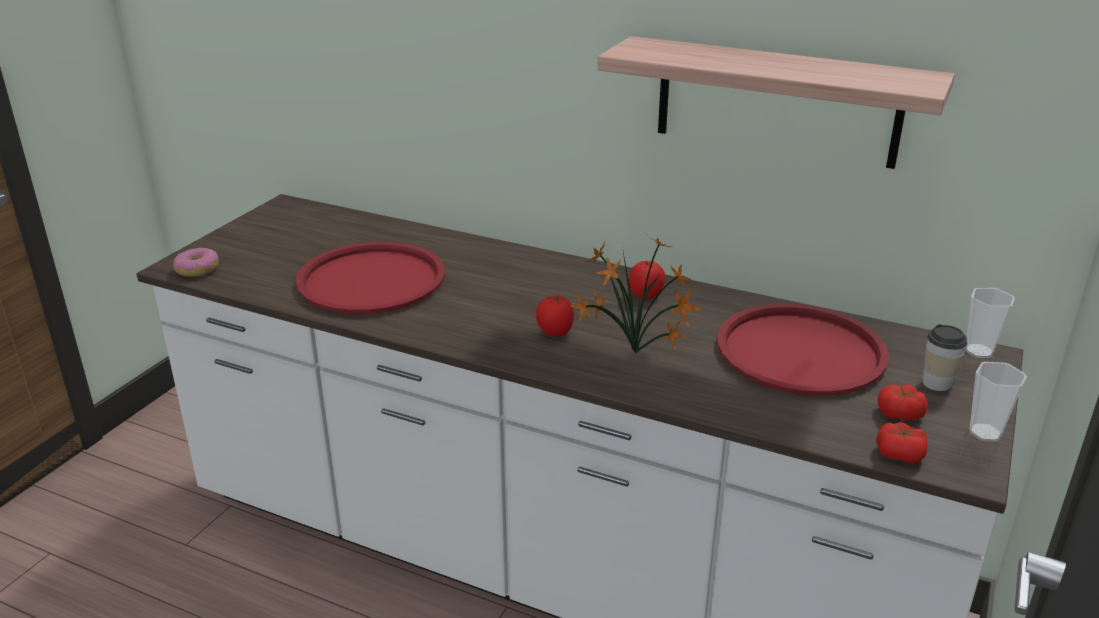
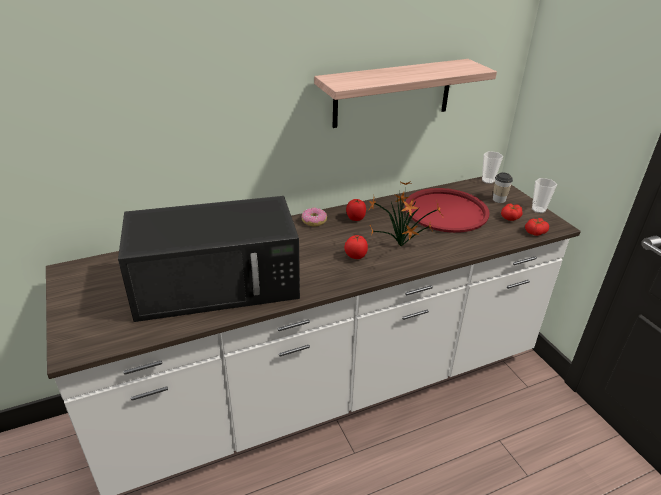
camera: 50 degrees left, 5 degrees up
(197, 269) = (92, 343): donut -> donut (314, 221)
(371, 279) = (219, 283): red tray -> black microwave

